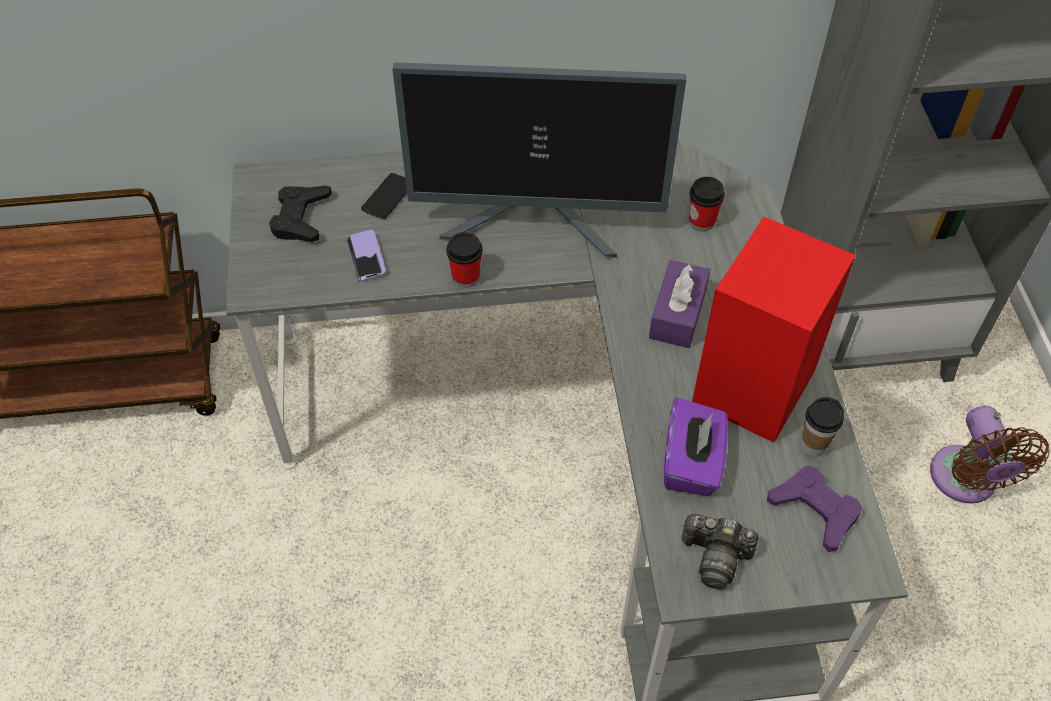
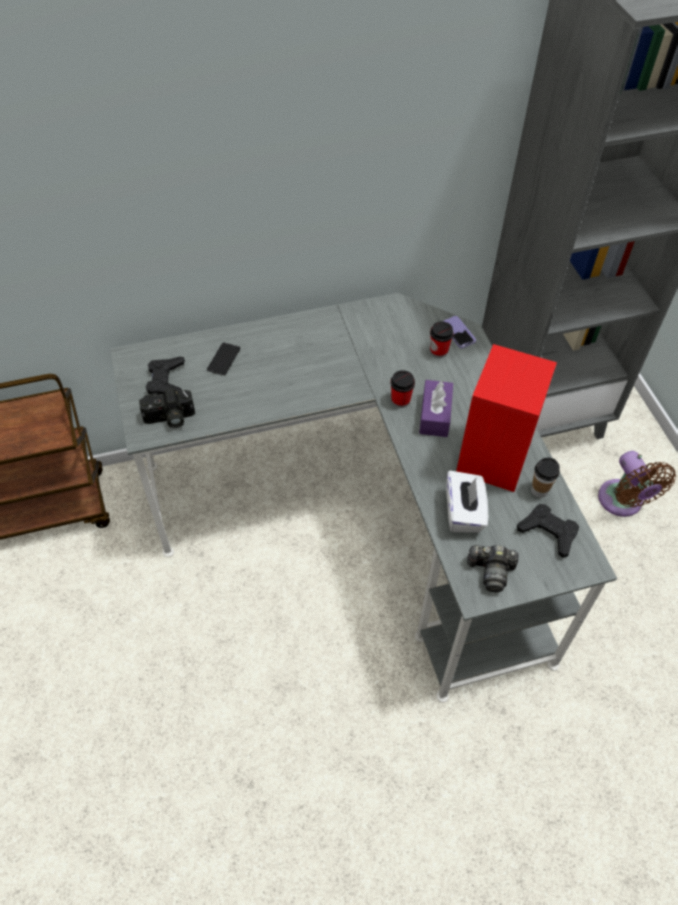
camera: 10 degrees left, 0 degrees up
(294, 271) = (169, 418): none -> camera
(366, 257) = (217, 402): phone -> phone (458, 333)
(466, 277) = (288, 408): cup -> cup (400, 400)
(537, 221) = (329, 364): monitor -> none
(692, 463) = (463, 513): purple tissue box -> white tissue box
(815, 510) = (548, 532): purple game controller -> black game controller

